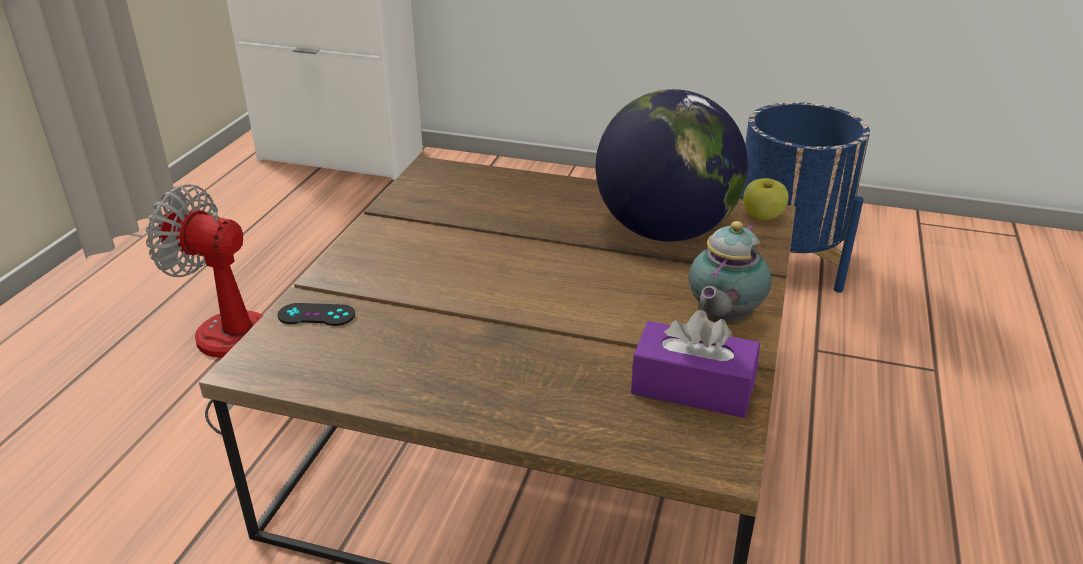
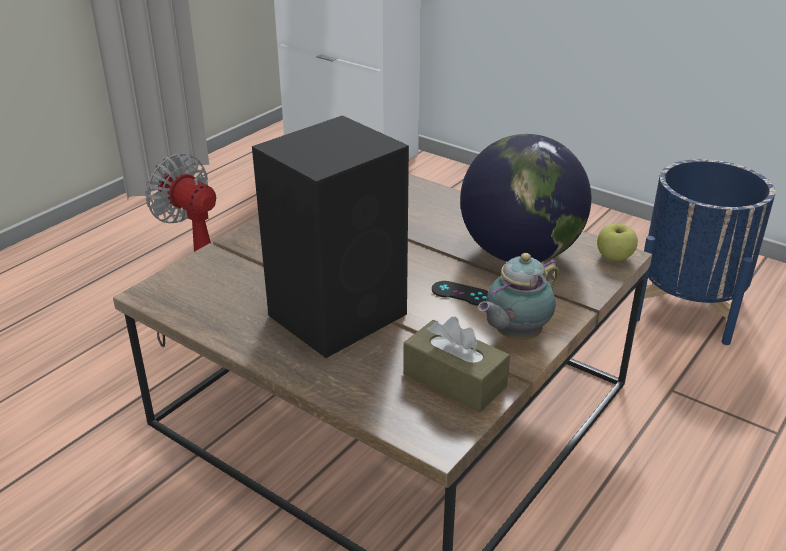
camera: 20 degrees right, 0 degrees up
(316, 315) = (214, 267): black game controller -> black game controller (461, 293)
(510, 339) = (340, 313): none -> black speaker
(692, 387) = (454, 380): purple tissue box -> brown tissue box

